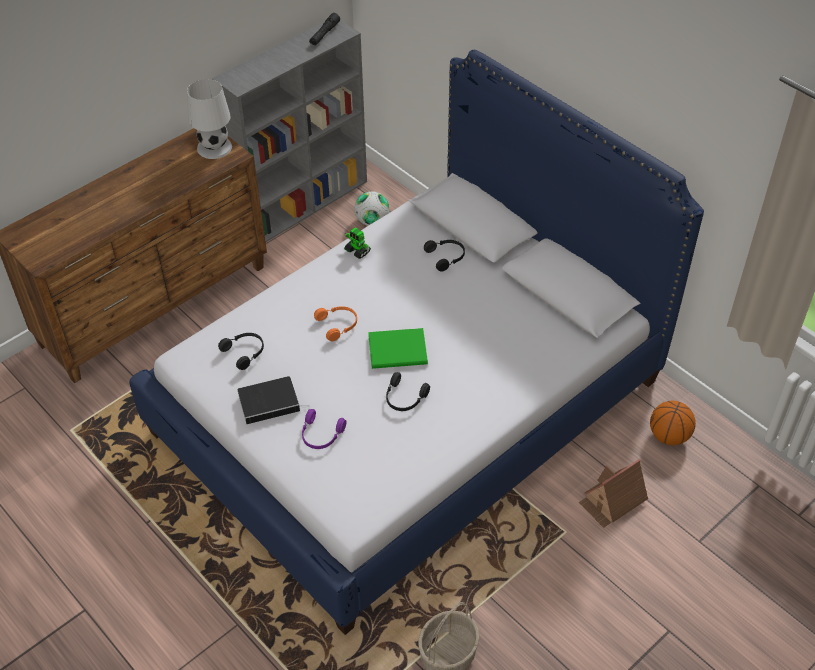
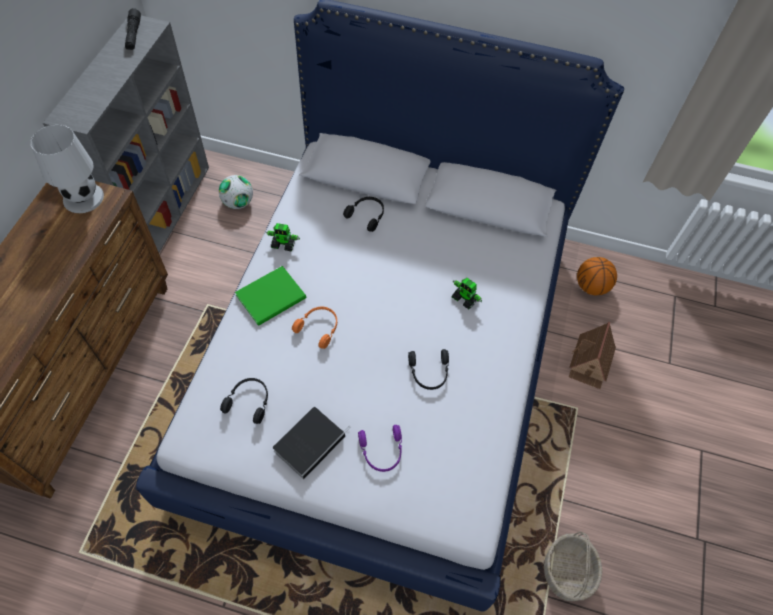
camera: 35 degrees left, 10 degrees up
(399, 351) = (392, 327): green book -> green book (273, 297)
(482, 358) = (465, 299): none -> toy robot

